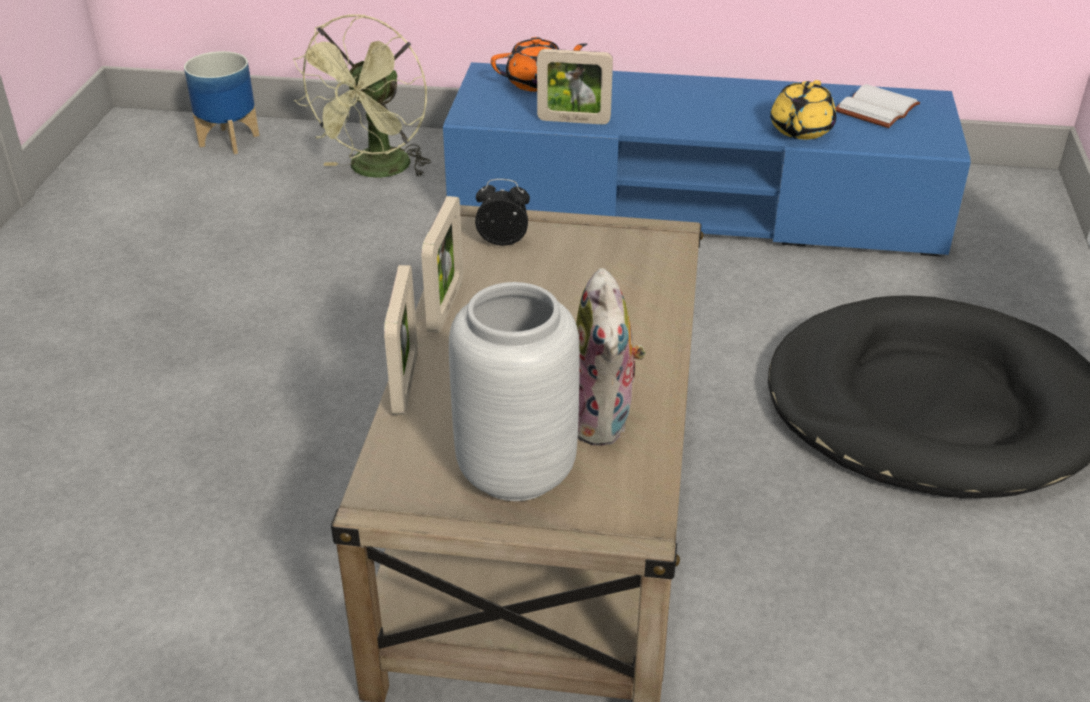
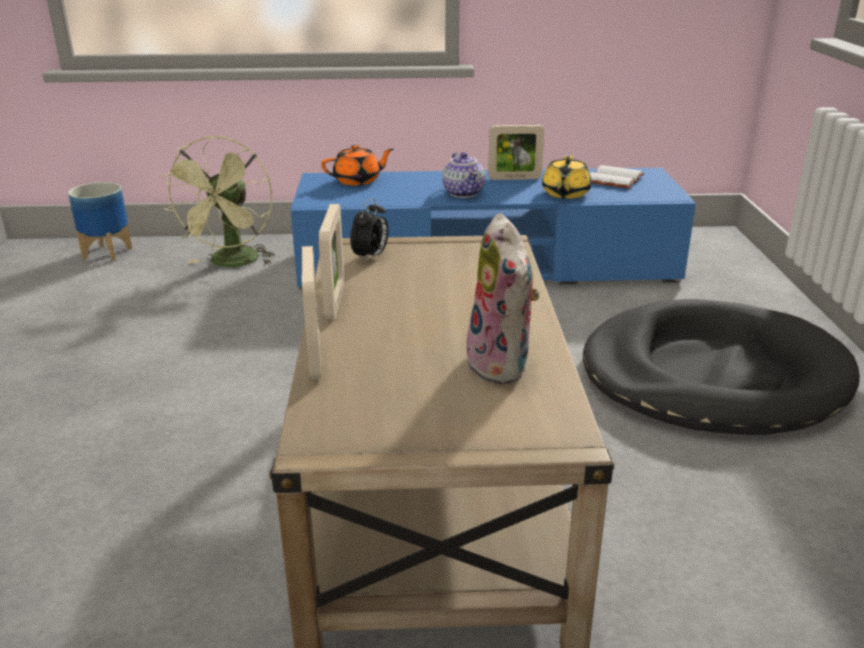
camera: 10 degrees left, 10 degrees down
(503, 241) = (371, 257): alarm clock -> alarm clock turned 120 degrees clockwise
(519, 471) = (441, 409): grey vase -> none
(573, 120) = (393, 199): picture frame -> picture frame (514, 178)
(668, 117) = (464, 193): none -> teapot

